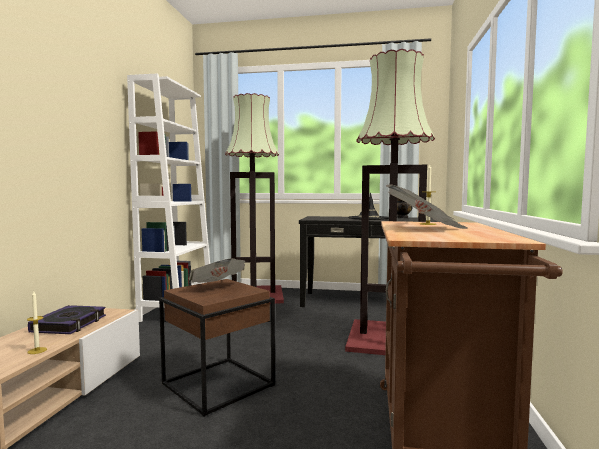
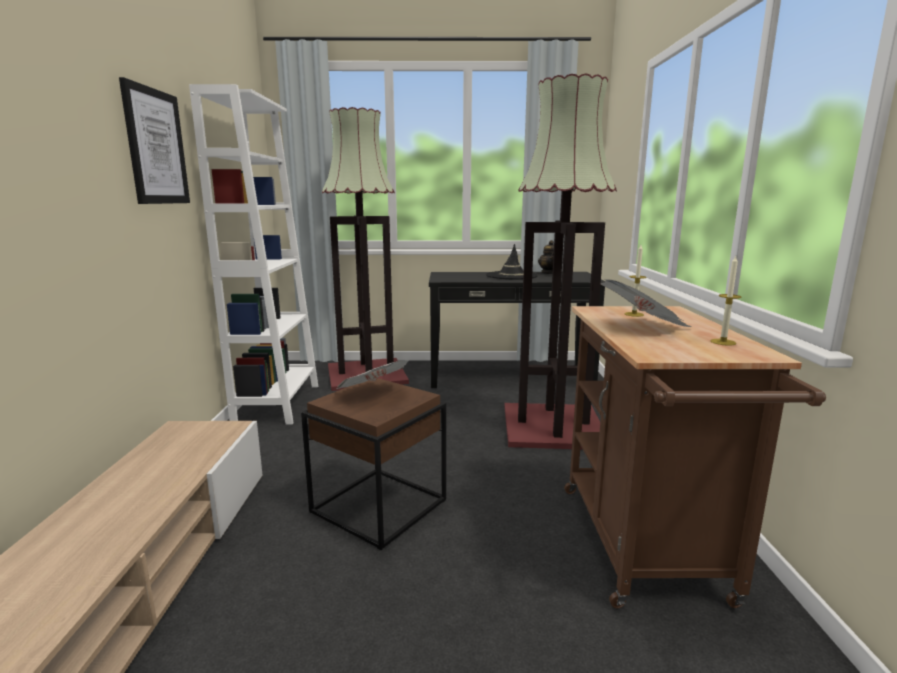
camera: 10 degrees left, 10 degrees up
(37, 350) = (162, 498): candle -> candle (723, 342)
(69, 324) = (178, 451): book -> none
(95, 112) = (156, 147): none -> picture

